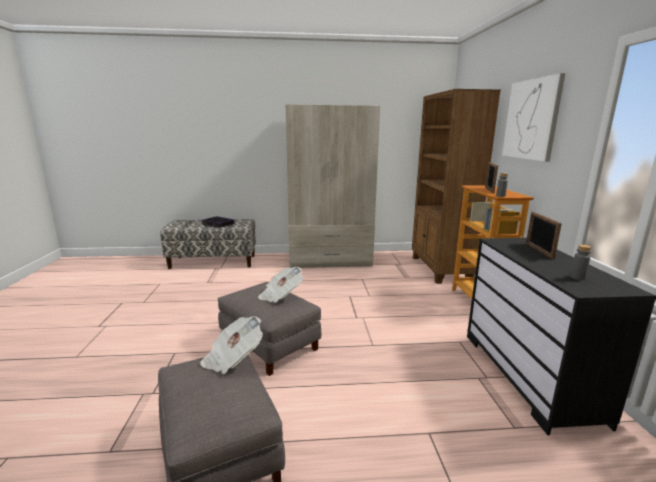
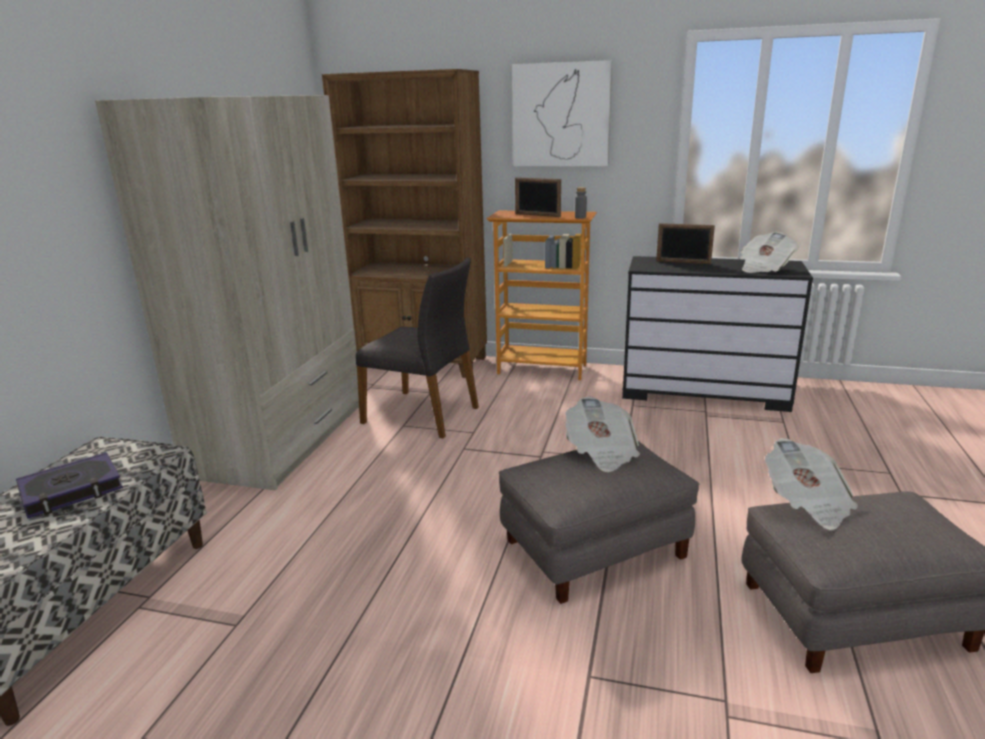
camera: 70 degrees left, 5 degrees up
(378, 280) = (423, 414): none -> grey chair
(577, 277) = (764, 268): grey bottle -> newspaper

